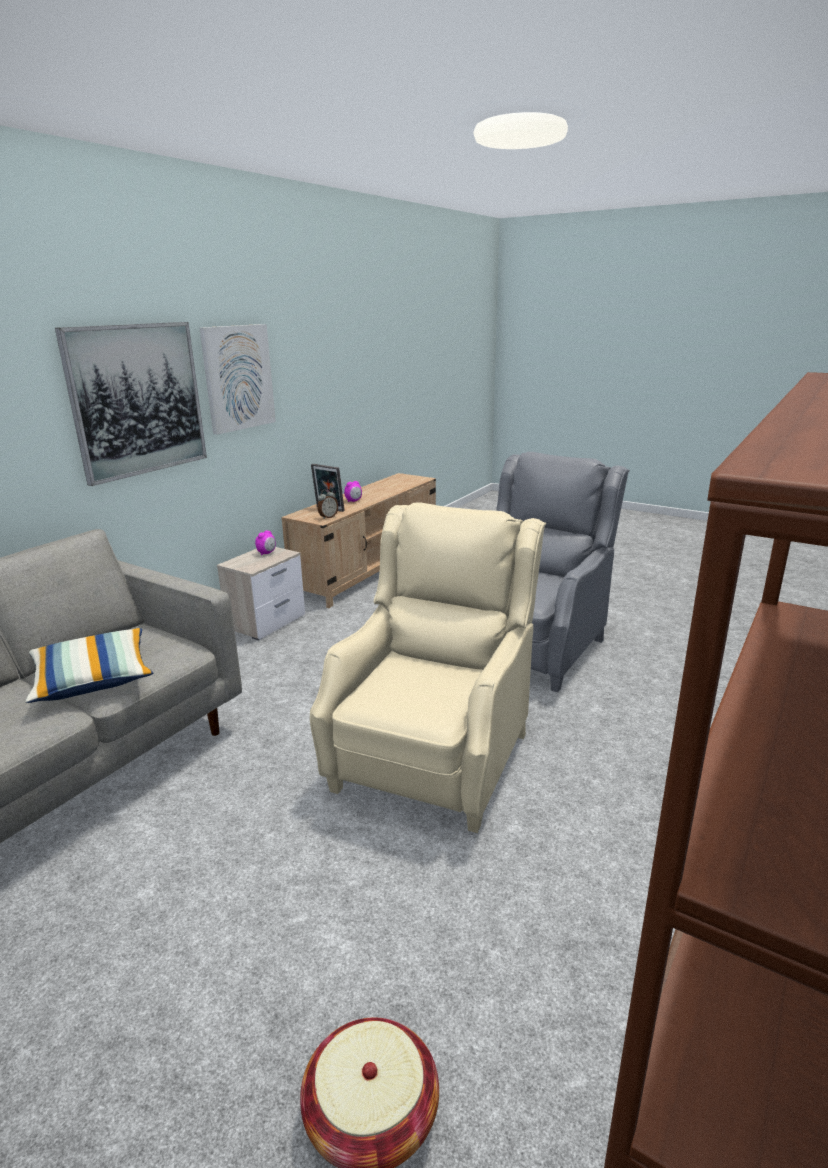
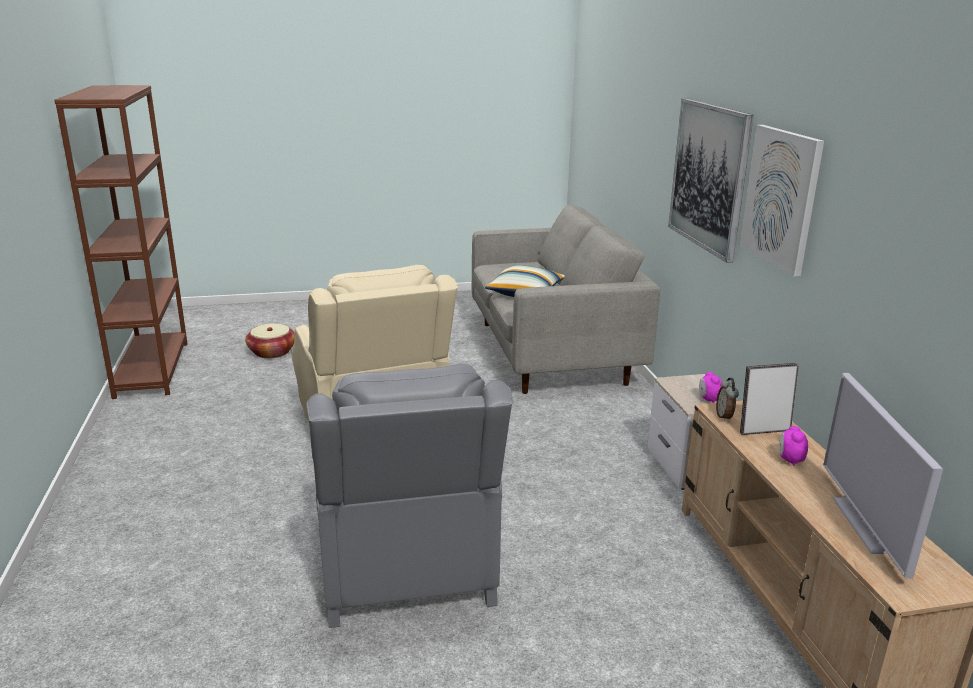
camera: 135 degrees right, 0 degrees up
(386, 486) = (867, 524): none -> television

